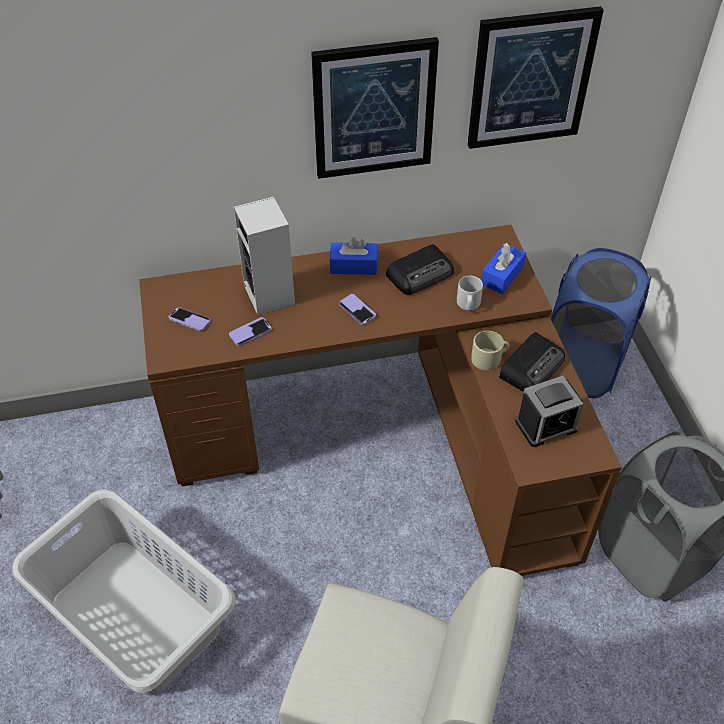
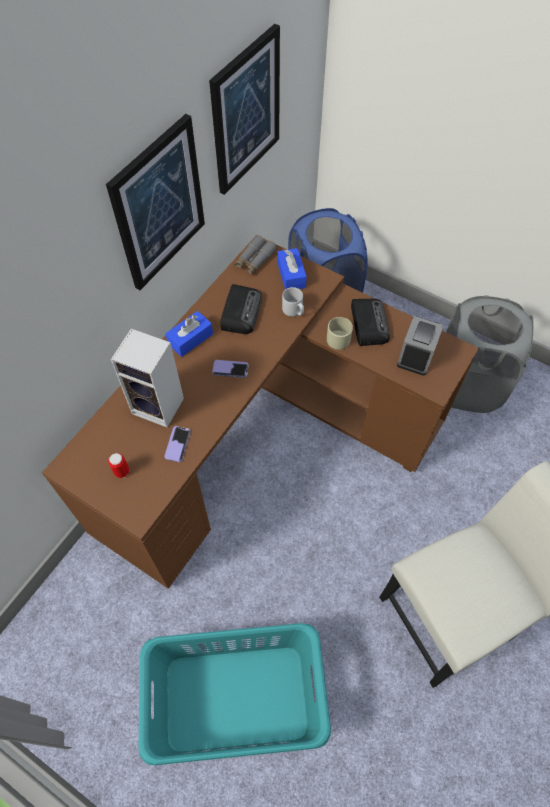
camera: 45 degrees left, 10 degrees up
(135, 616) = (237, 699): grey laundry basket -> turquoise laundry basket
(189, 320) = (122, 471): phone -> can
(483, 242) = (254, 260): none -> grey binoculars

